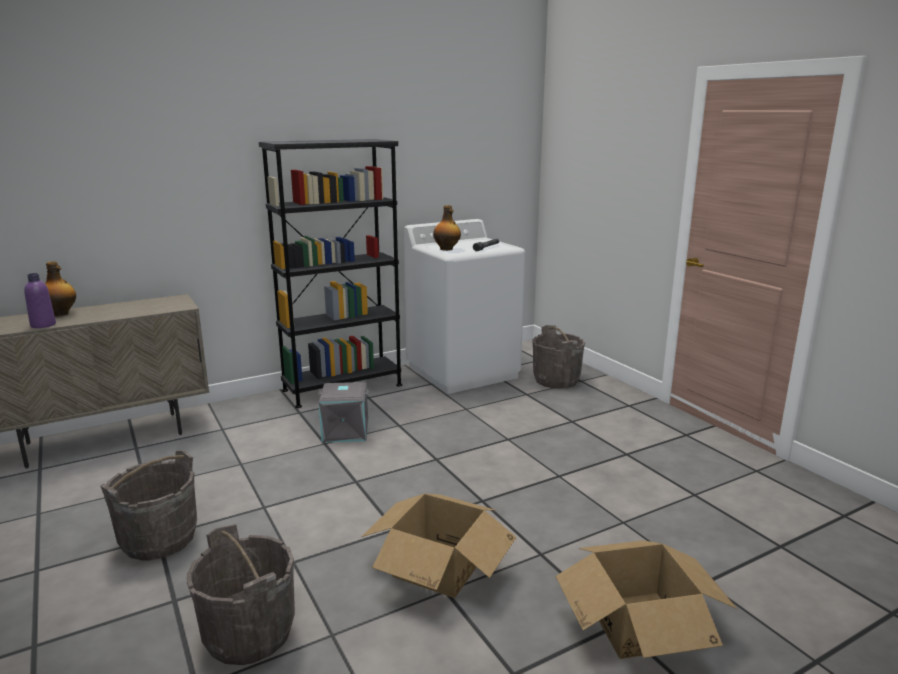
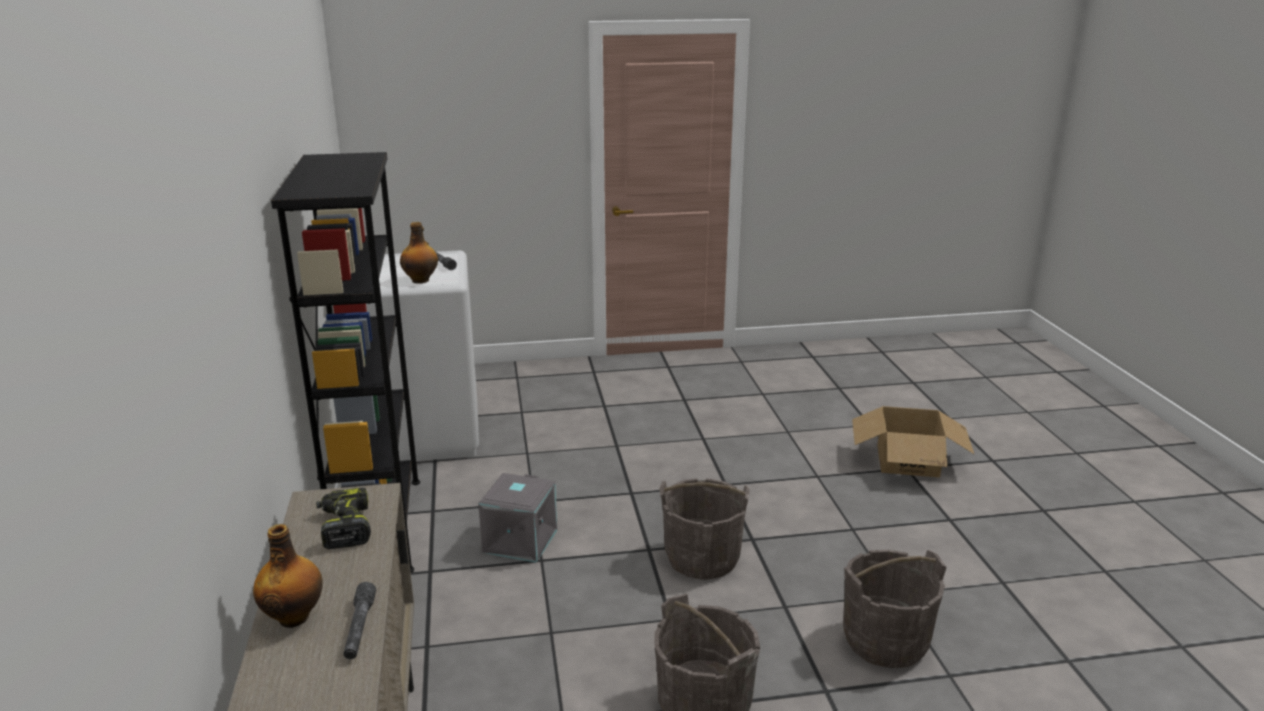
camera: 70 degrees left, 5 degrees up
(43, 325) = (359, 628): purple bottle -> grey flashlight
(146, 307) = (344, 527): none -> power drill
(439, 566) = (818, 526): cardboard box -> none
(556, 380) = (502, 388): grey bucket -> grey bucket (702, 558)

